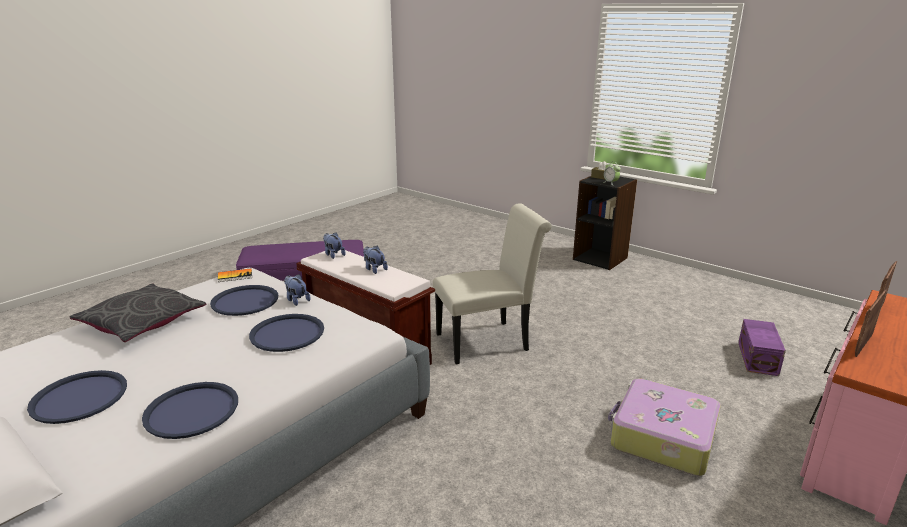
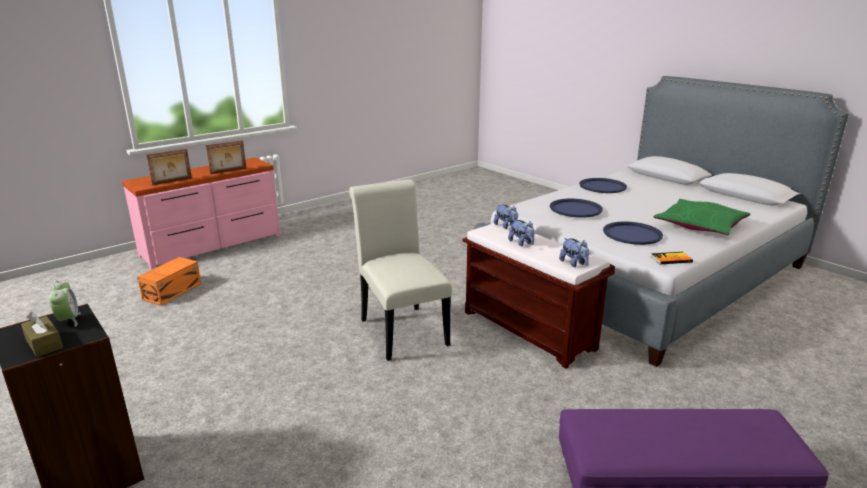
camera: 170 degrees left, 0 degrees up
(79, 398) = (672, 194): blue tray -> none
(142, 322) = (700, 225): grey pillow -> green pillow
(296, 300) = (586, 232): plush toy -> plush toy (506, 226)
(488, 341) = (401, 329): white chair -> white chair turned 75 degrees clockwise
(661, 437) = (324, 256): suitcase -> none
(758, 358) = (171, 292): purple storage box -> orange storage box

